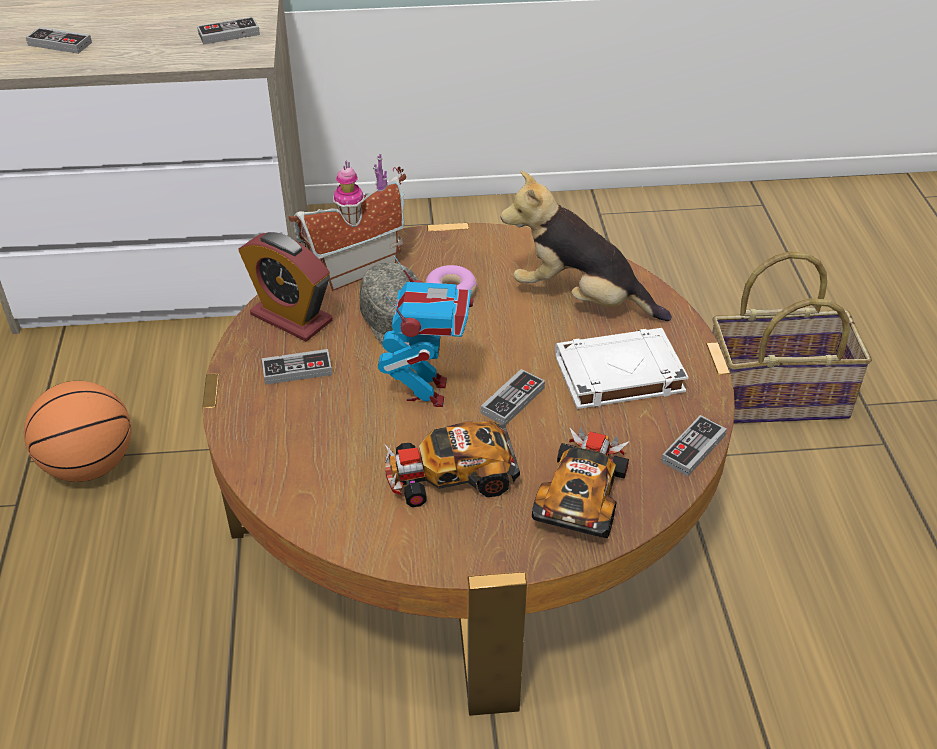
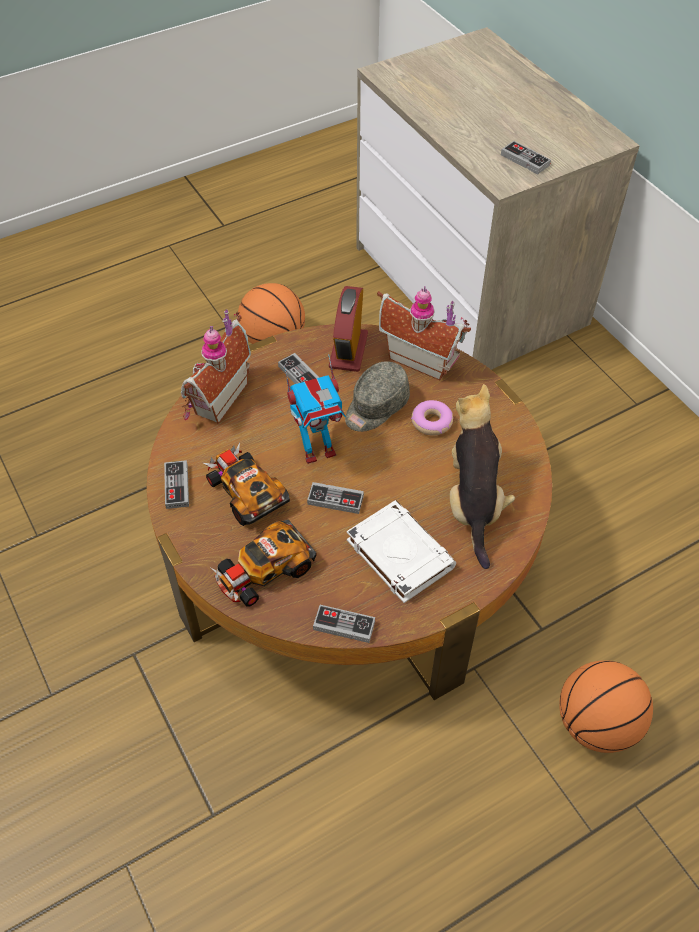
camera: 65 degrees right, 10 degrees up
(60, 44) = (446, 96): game controller -> game controller (177, 486)
(271, 459) = (216, 398): none -> toy house
(582, 495) = (263, 571): toy car -> toy car turned 150 degrees clockwise
(775, 395) = (596, 724): basket -> basketball

